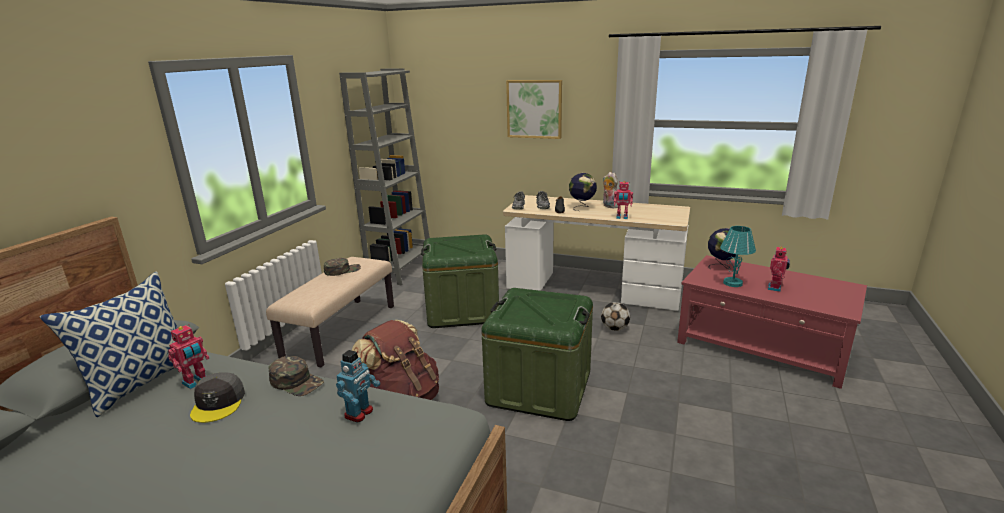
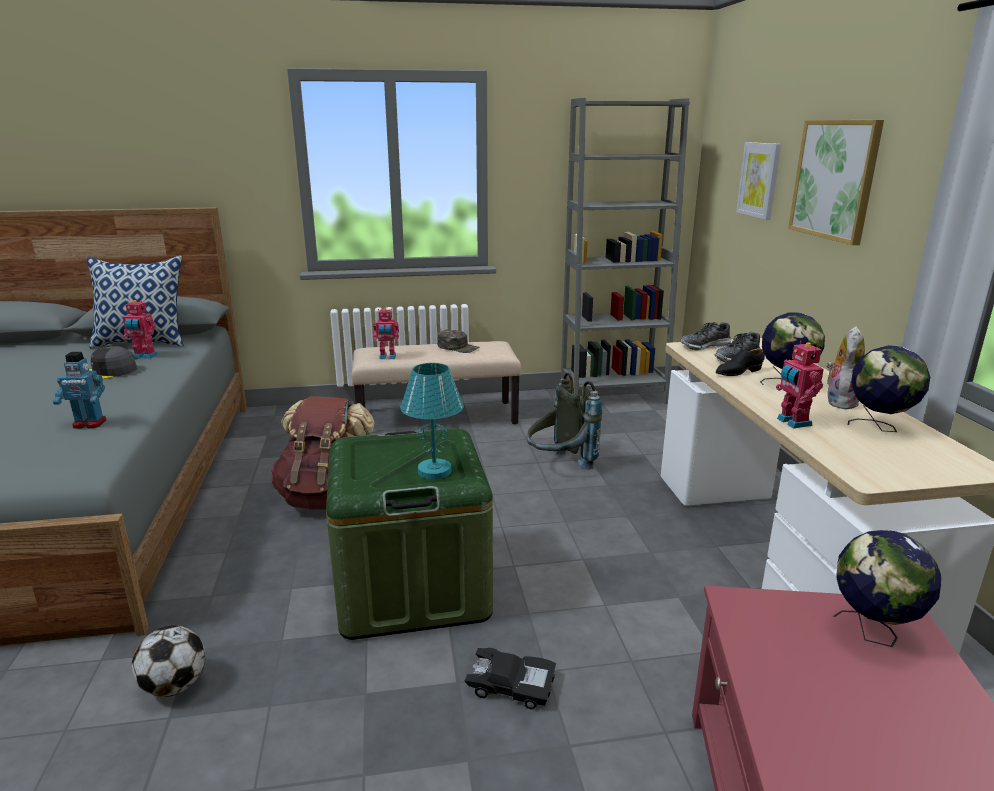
camera: 60 degrees right, 0 degrees up
(296, 382) = (148, 386): green cap -> none
(462, 310) = (559, 466): green storage box -> grey backpack
(468, 113) = (759, 180): none -> picture
(614, 329) = (657, 616): football -> football (175, 686)
(637, 378) = (511, 685): none -> black toy car
(638, 209) = (879, 428): none -> globe
(733, 283) = (790, 664): turquoise table lamp -> turquoise table lamp (434, 471)
(775, 288) = (857, 754): toy robot -> toy robot (387, 357)

